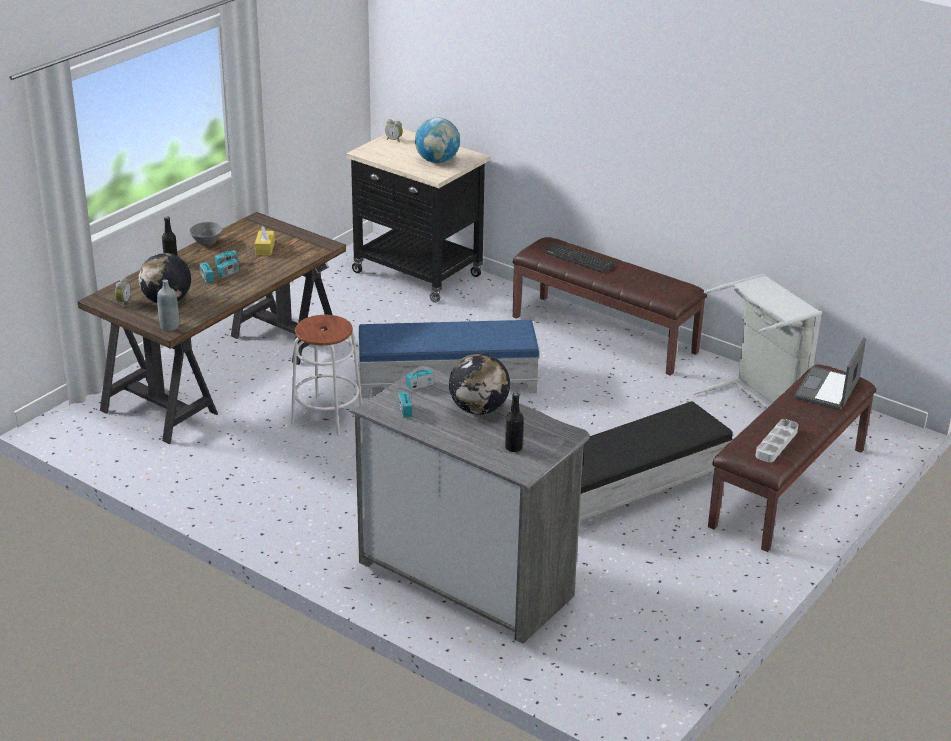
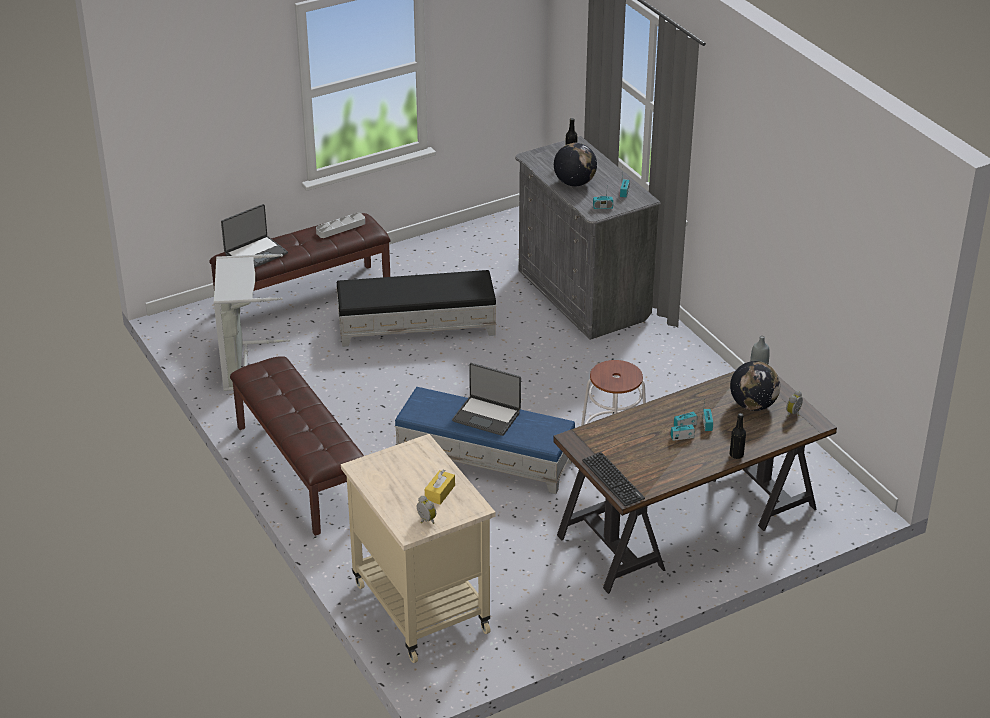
camera: 155 degrees left, 5 degrees up
(206, 243) = (693, 473): grey bowl -> none
(265, 248) = (636, 449): yellow tissue box -> yellow tissue box (440, 492)
(418, 274) = (420, 607): black cart -> beige cart
(437, 161) = (404, 469): globe -> none
(447, 337) = (487, 416): none -> laptop
(578, 259) = (312, 429): keyboard -> keyboard (613, 479)

